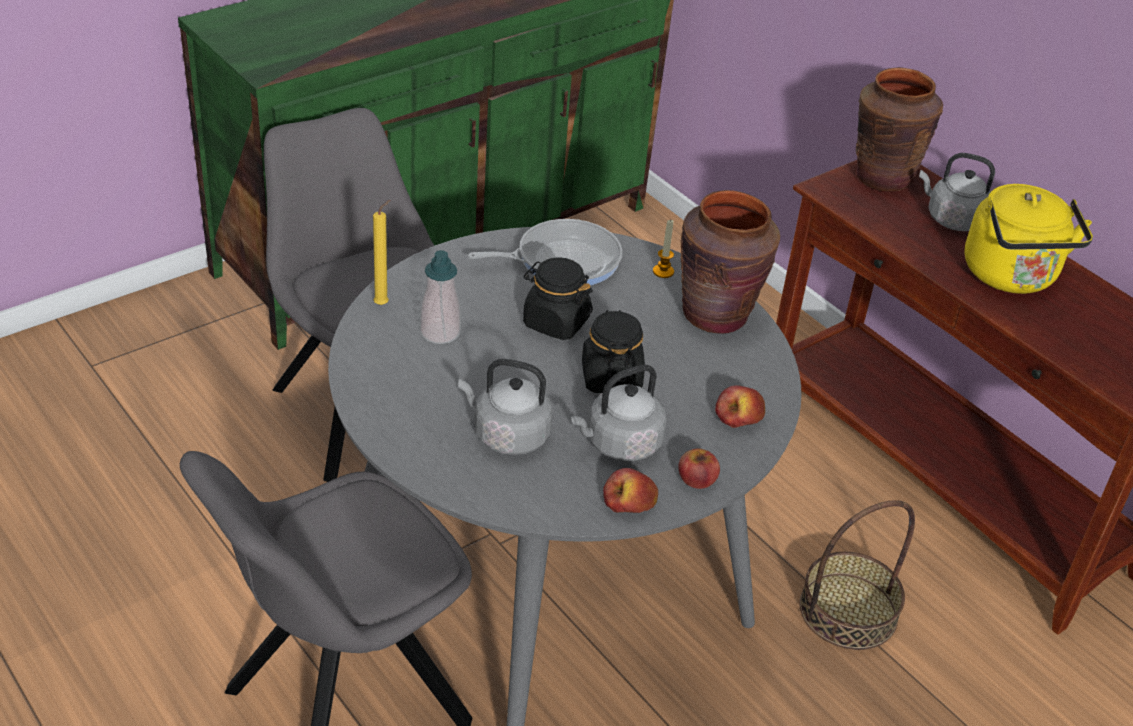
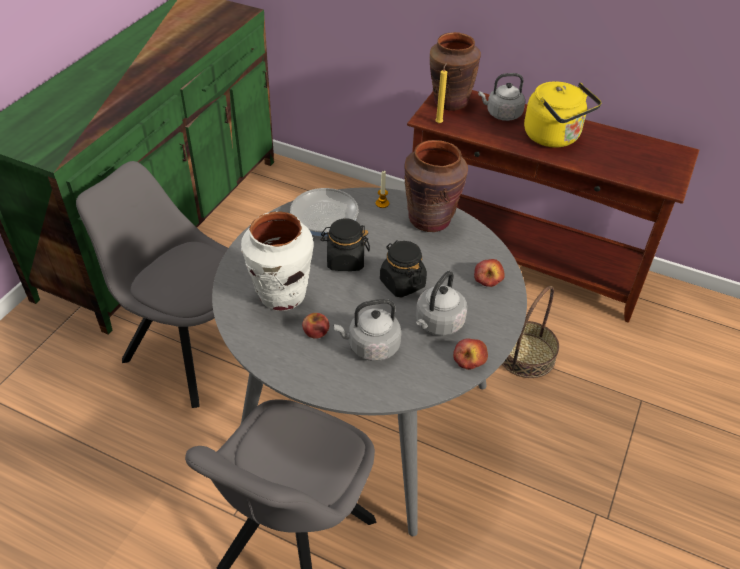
camera: 25 degrees left, 5 degrees up
(383, 304) = (233, 290): yellow candle -> yellow candle (439, 122)
(440, 332) = (282, 295): soap dispenser -> white vase
(697, 479) = (494, 327): apple -> apple (316, 331)

